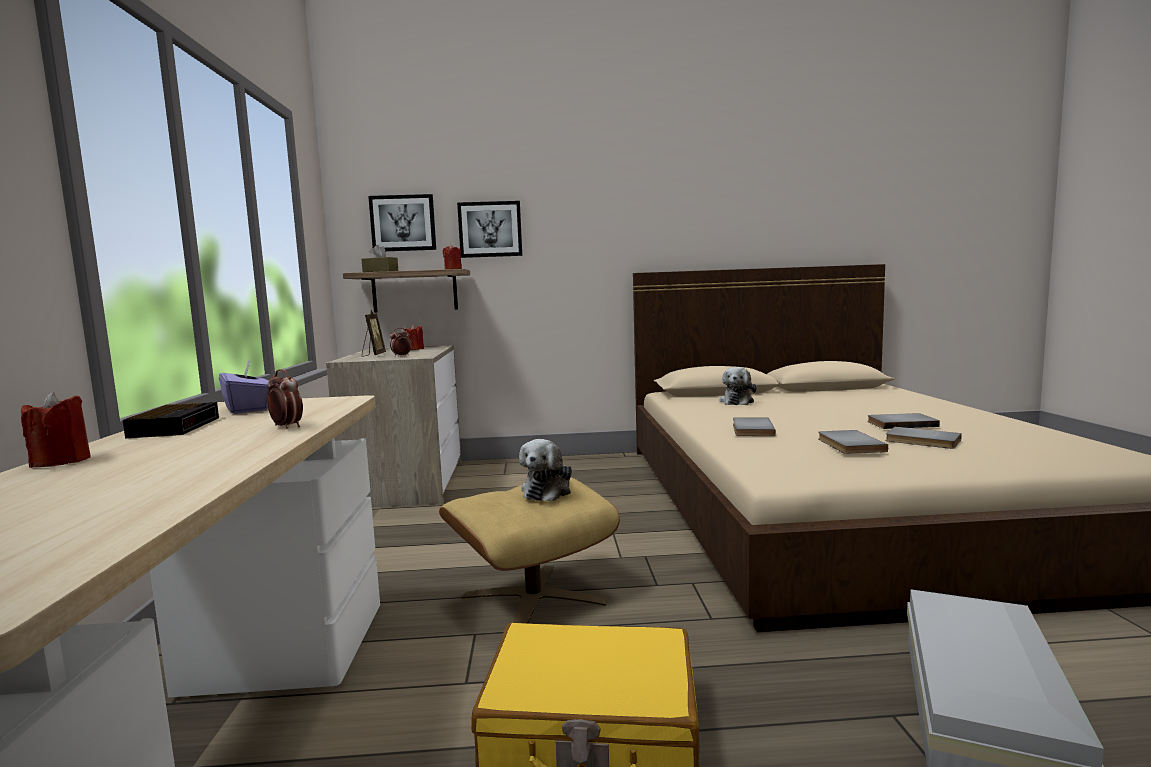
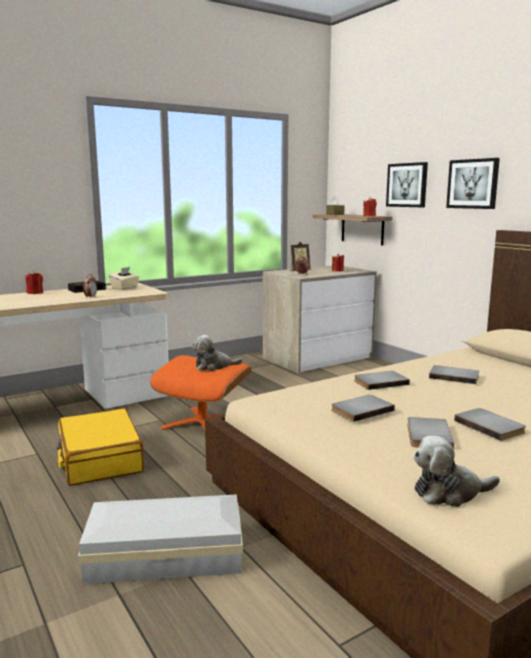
camera: 60 degrees right, 5 degrees up
(248, 409) = (125, 288): purple tissue box -> beige tissue box
(403, 223) = (361, 179): picture -> picture (473, 184)
(533, 599) = (203, 422): beige ottoman -> orange ottoman
(737, 401) = (492, 369): plush toy -> plush toy (449, 492)
(751, 411) = (454, 376): none -> grey book

